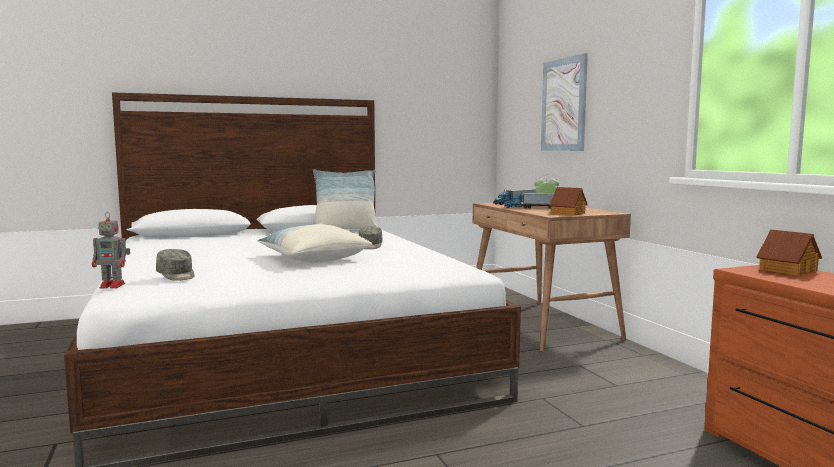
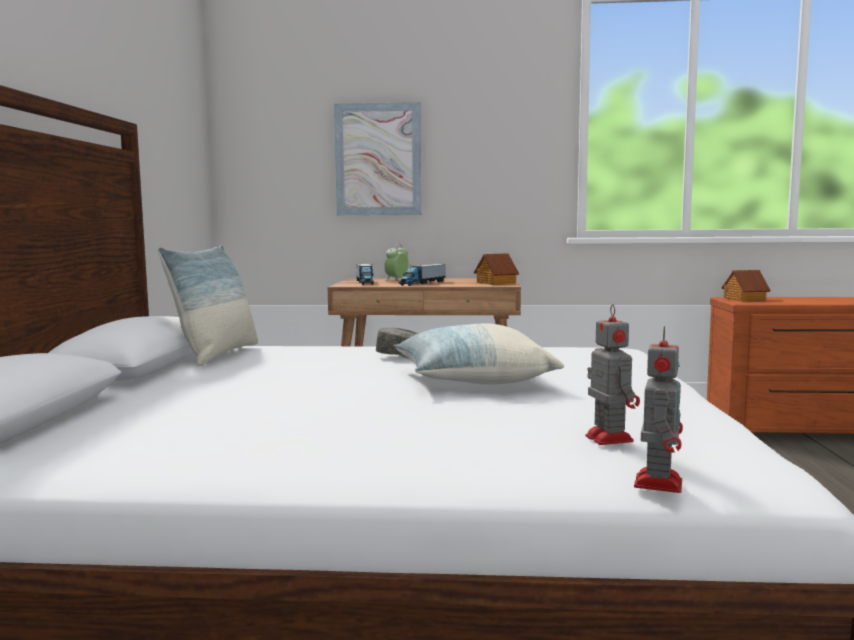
camera: 65 degrees left, 0 degrees up
(176, 276) = (607, 438): grey cap -> toy robot

